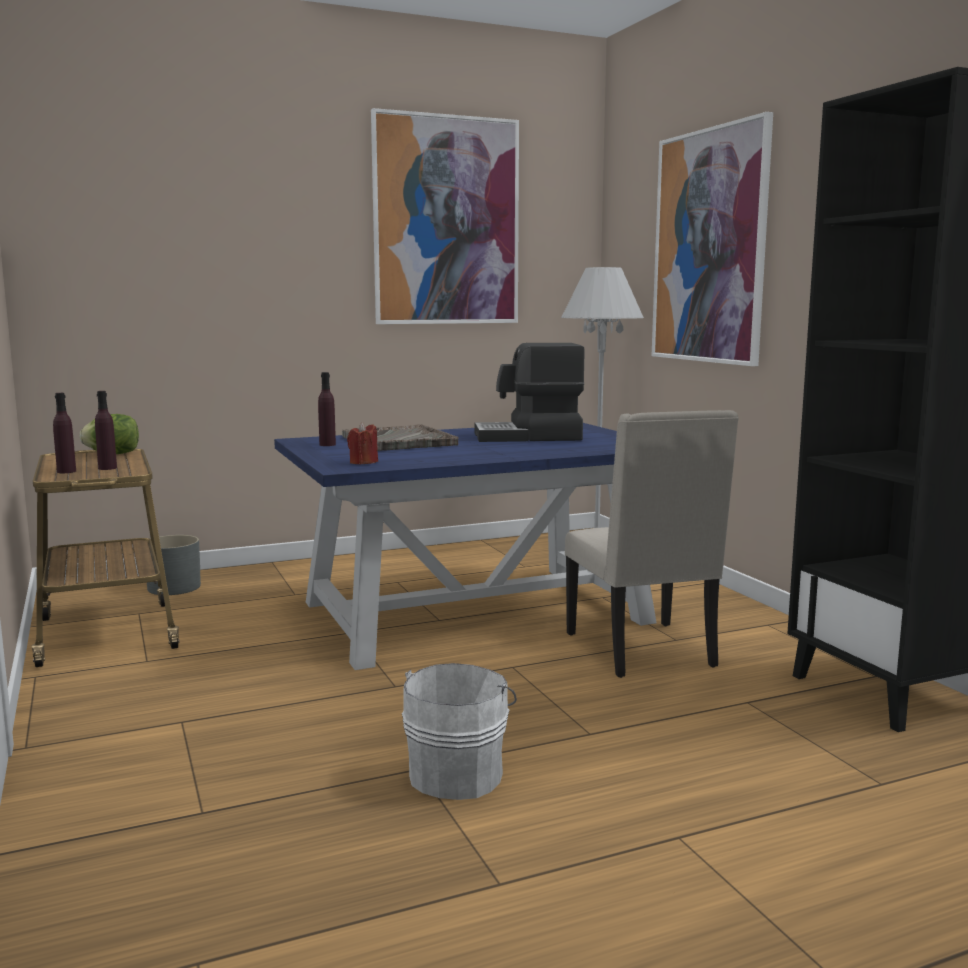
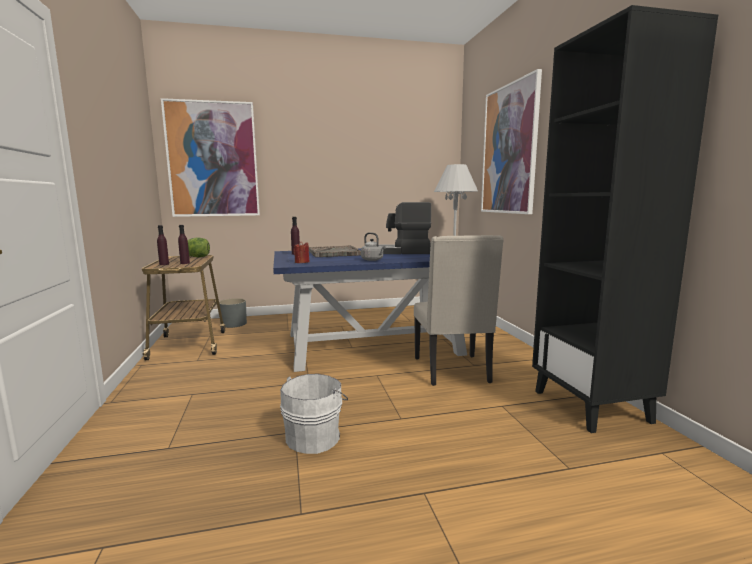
camera: 10 degrees right, 0 degrees up
(446, 221) = (376, 143): picture -> picture (213, 160)
(491, 455) = (373, 260): none -> grey kettle

